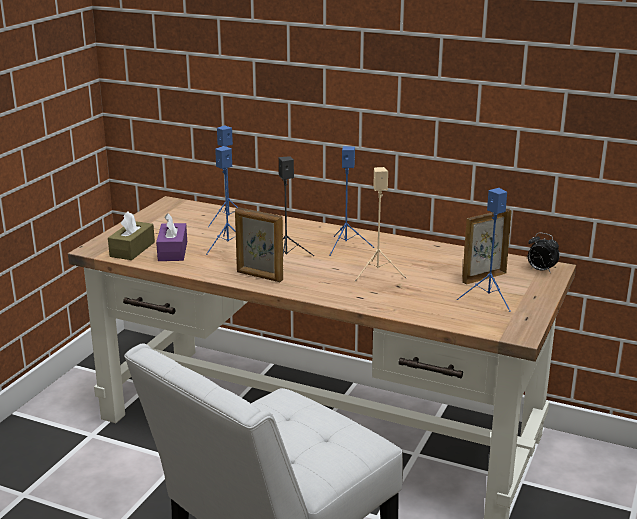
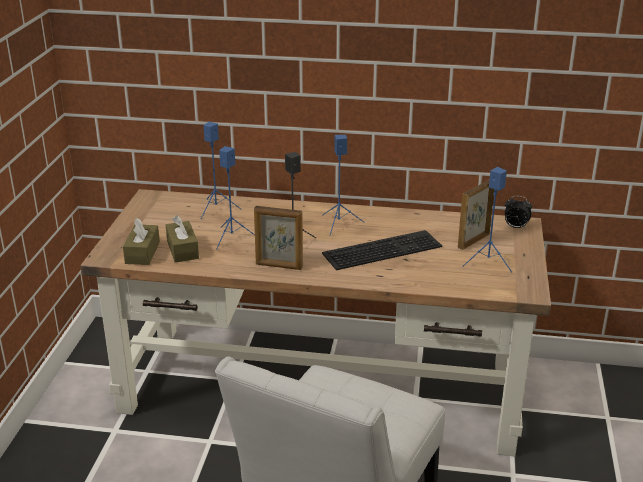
camera: 15 degrees left, 5 degrees up
(172, 251) = (182, 250): purple tissue box -> brown tissue box
(378, 273) = (382, 248): beige speaker -> keyboard

